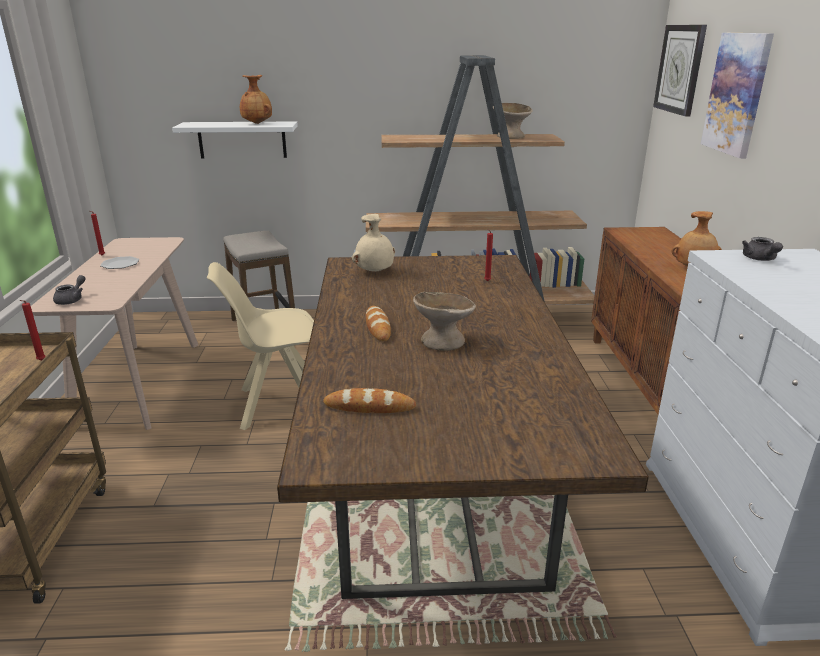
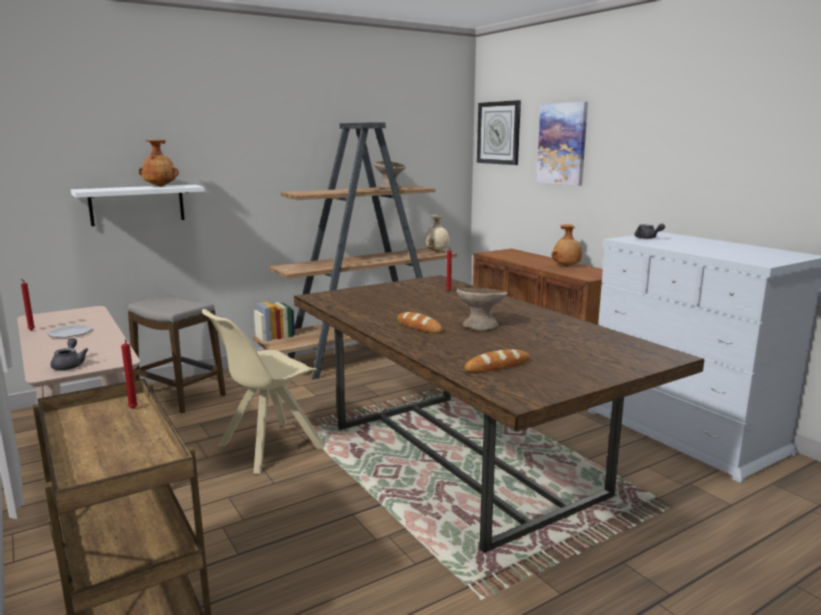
camera: 30 degrees left, 10 degrees down
(375, 272) = (353, 298): beige vase -> beige vase (437, 251)

